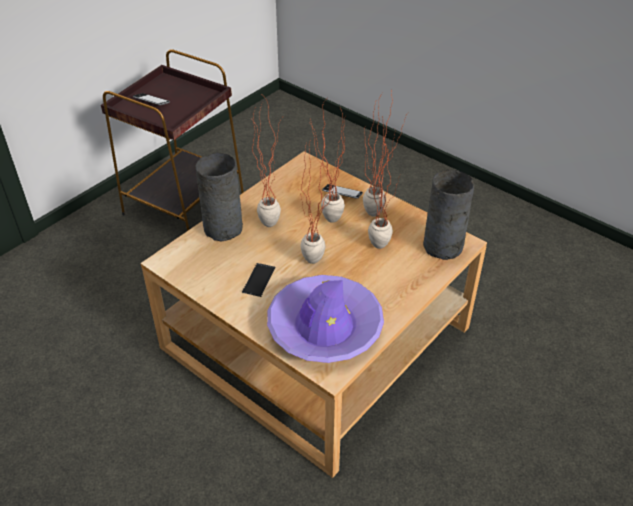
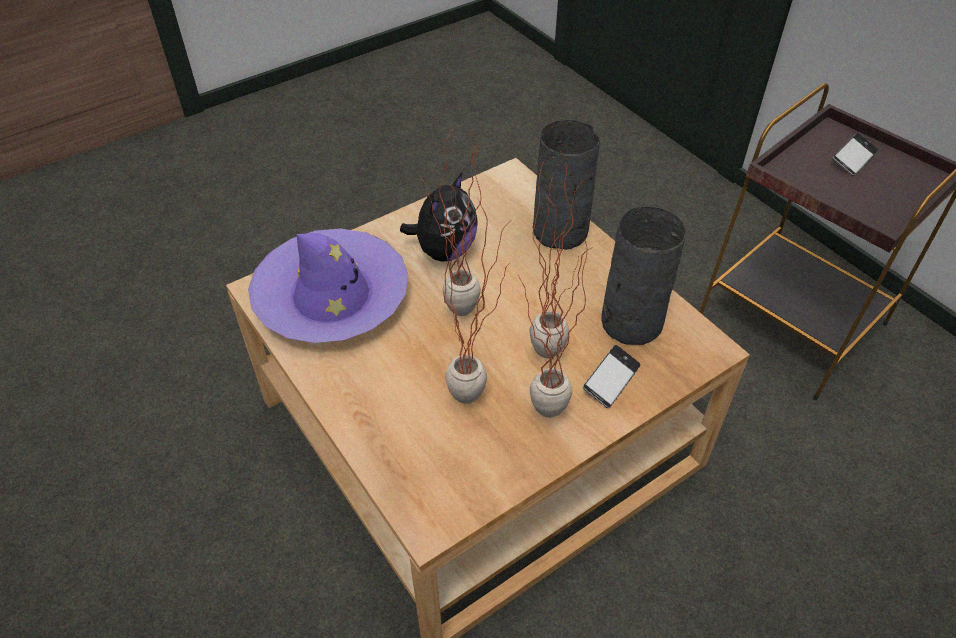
camera: 105 degrees right, 5 degrees up
(259, 280) = (444, 250): phone -> plush toy
(272, 219) = (566, 283): potted plant -> none
(443, 247) = (430, 486): grey vase -> grey vase (629, 322)

